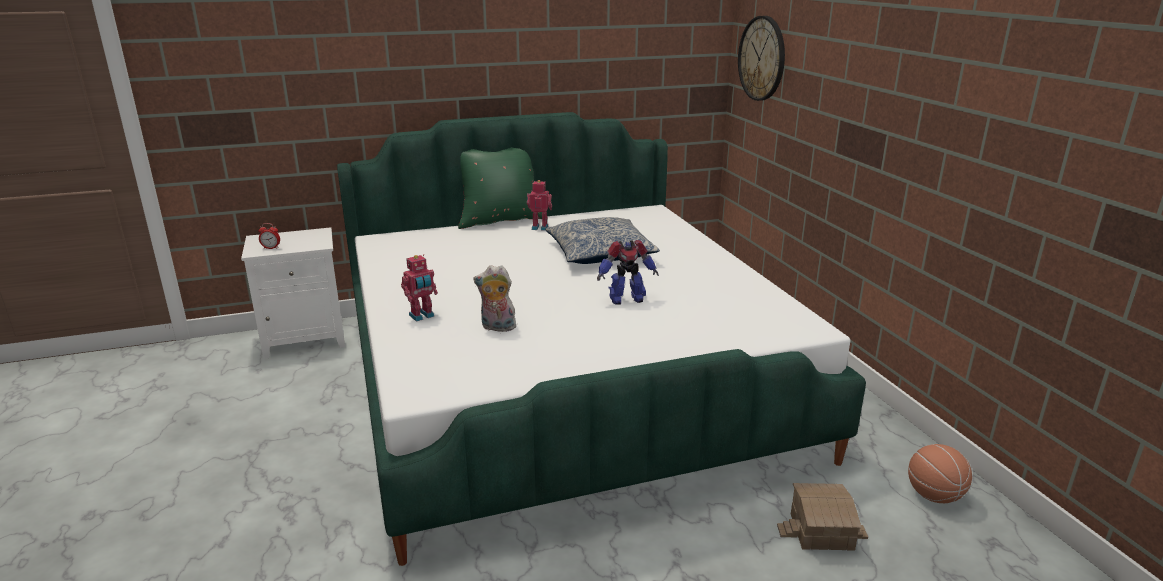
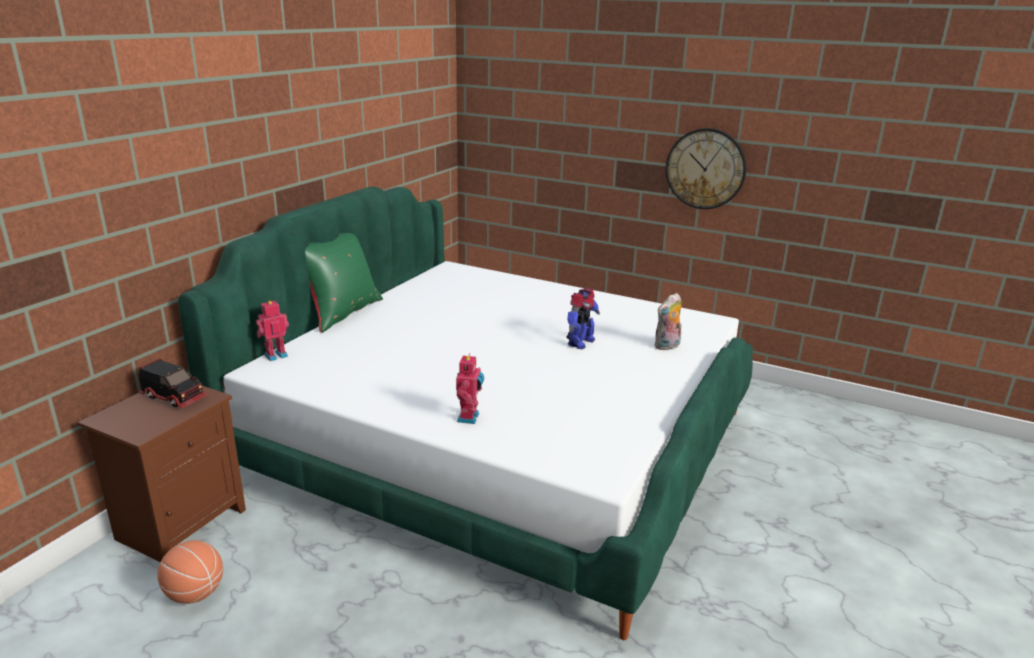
camera: 45 degrees left, 0 degrees up
(271, 248) = (152, 422): alarm clock -> none
(306, 338) = (181, 523): white nightstand -> brown nightstand
(307, 239) = (174, 397): none -> toy truck
(497, 328) = (545, 400): plush toy -> plush toy (667, 346)
(540, 227) = (393, 308): toy robot -> toy robot (275, 355)
(600, 253) = (488, 314): pillow -> none
(762, 58) = (507, 115): wall clock -> wall clock (705, 169)
(822, 533) = (786, 458): toy house -> none
(934, 495) = (794, 408): basketball -> basketball (195, 593)

